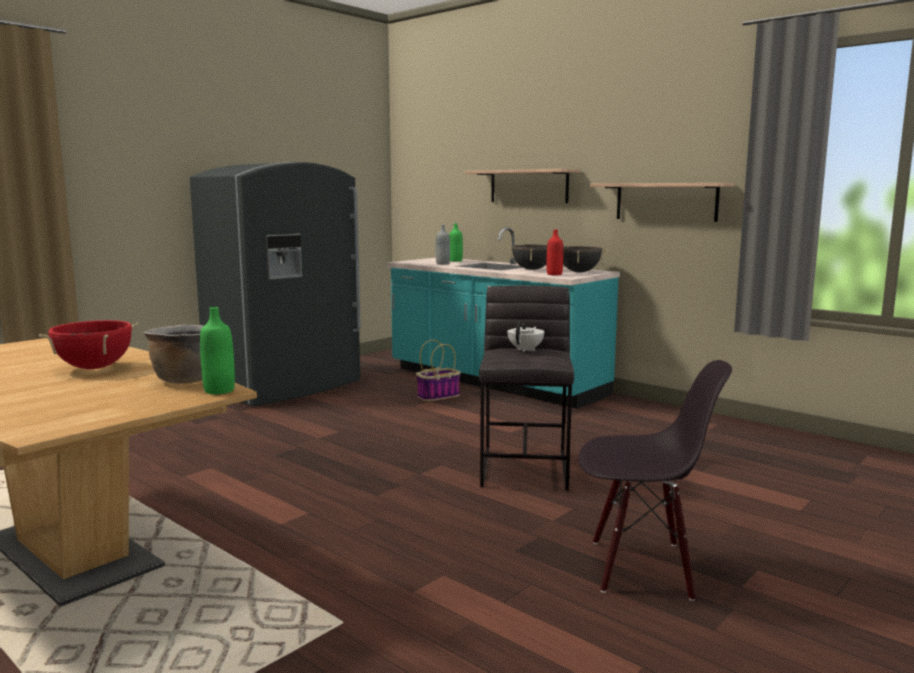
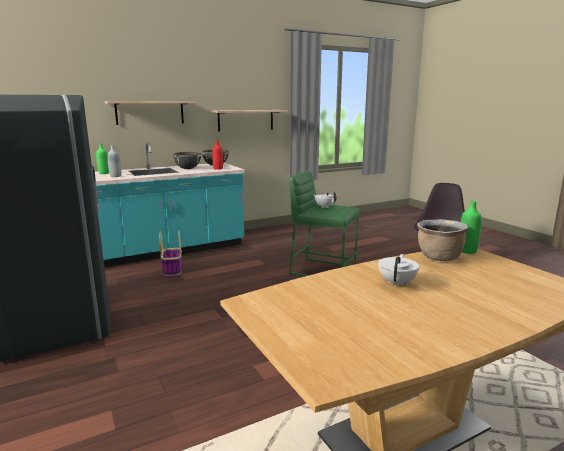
camera: 70 degrees left, 5 degrees up
(94, 368) = (397, 283): red cooking pot -> white teapot
(525, 468) = (322, 270): grey stool -> green stool

